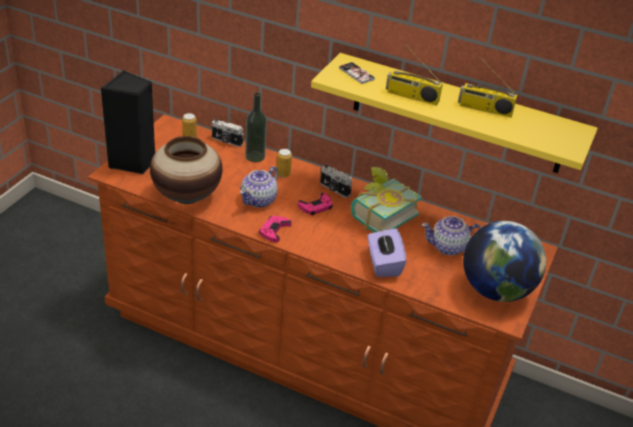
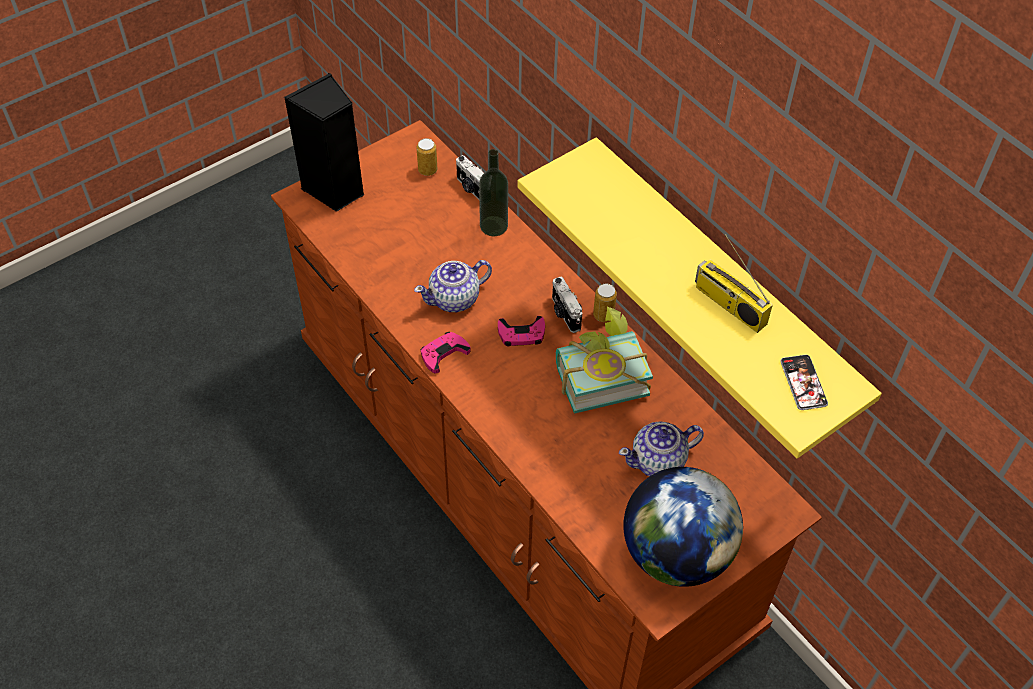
camera: 30 degrees right, 15 degrees up
(186, 196) = (369, 263): vase -> none
(283, 174) = (512, 267): can -> can (603, 315)
(356, 74) = (589, 184): phone -> phone (803, 383)
(383, 264) = (551, 455): purple tissue box -> none
(411, 96) = (637, 250): radio -> none
(448, 247) = (659, 461): teapot -> teapot turned 45 degrees counterclockwise

